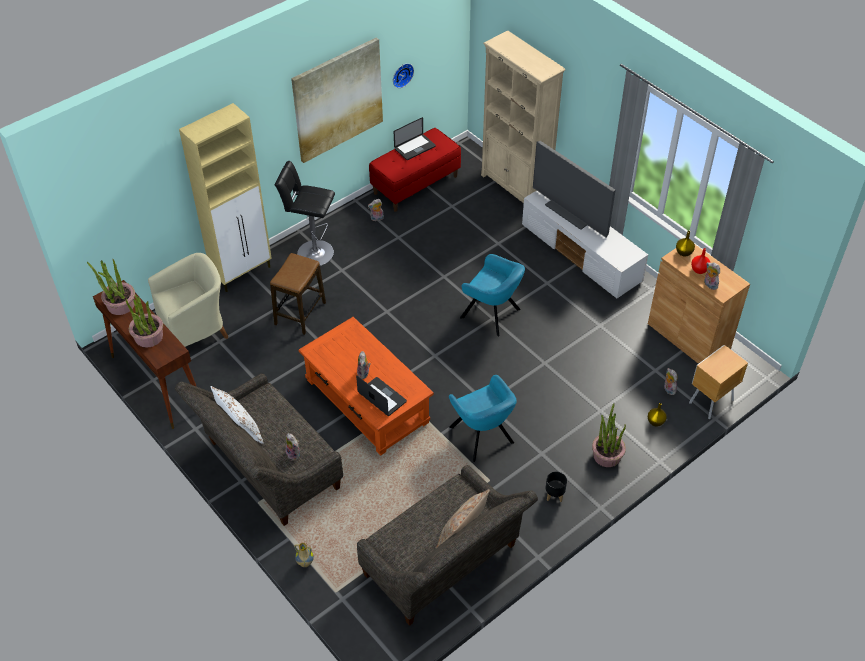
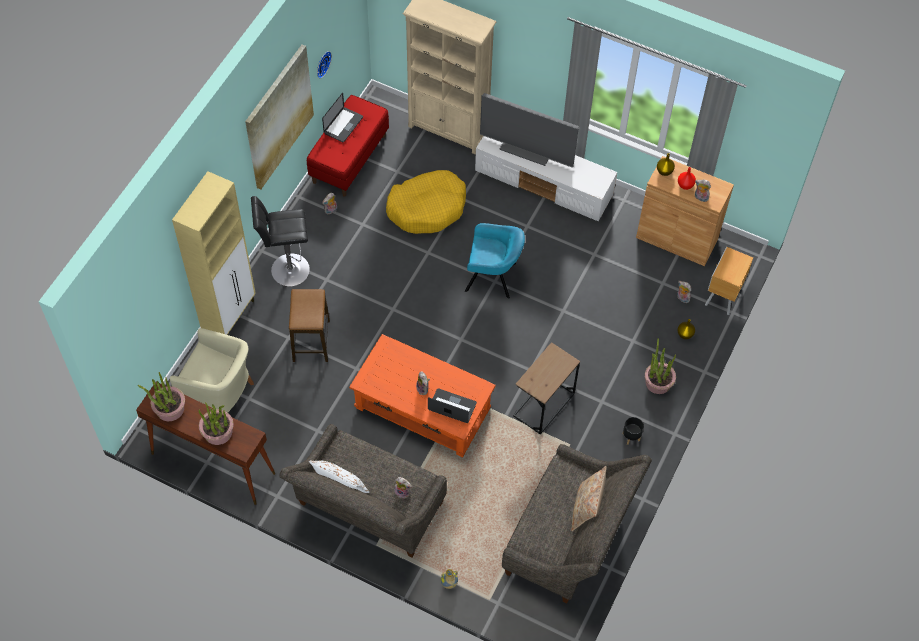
camera: 25 degrees left, 10 degrees up
(196, 330) = (219, 395): beige armchair -> beige armchair turned 75 degrees clockwise
(463, 241) = (427, 208): none -> yellow dog bed
(483, 437) = (544, 404): turquoise armchair -> brown side table

